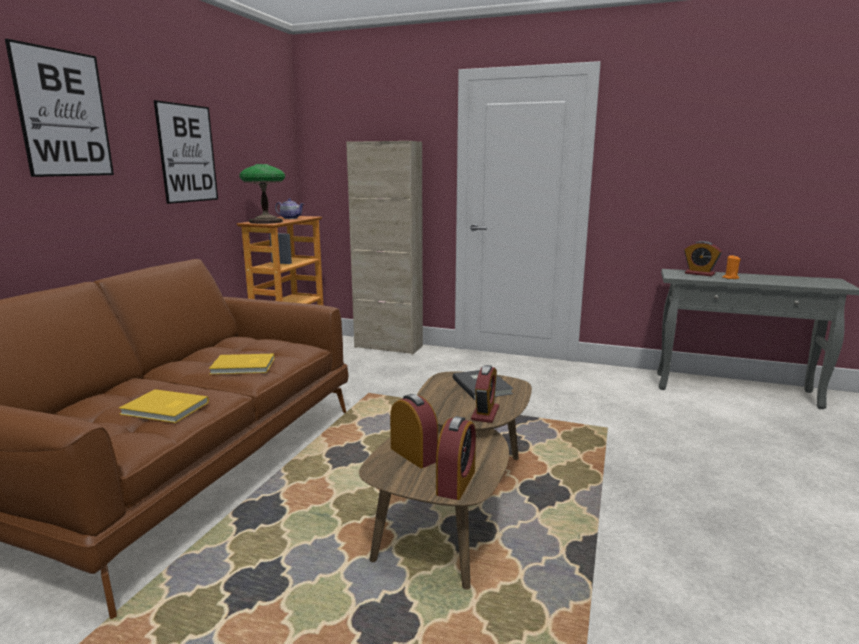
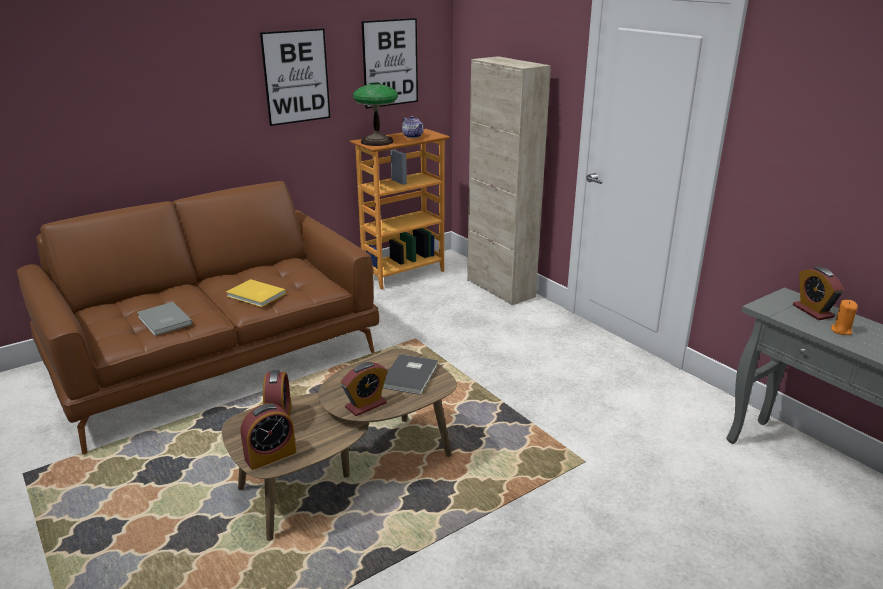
camera: 35 degrees right, 10 degrees up
(63, 113) = (169, 59): picture -> picture (390, 63)
(164, 409) = (163, 321): yellow book -> grey book

